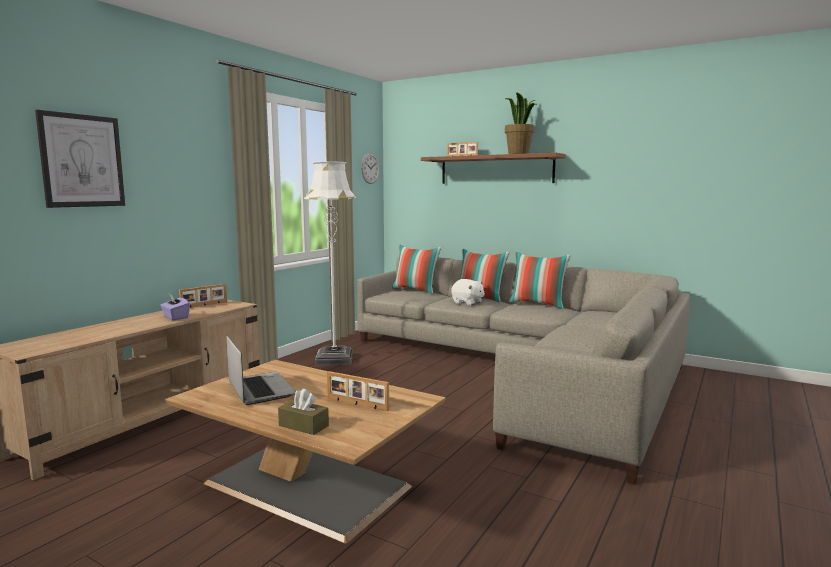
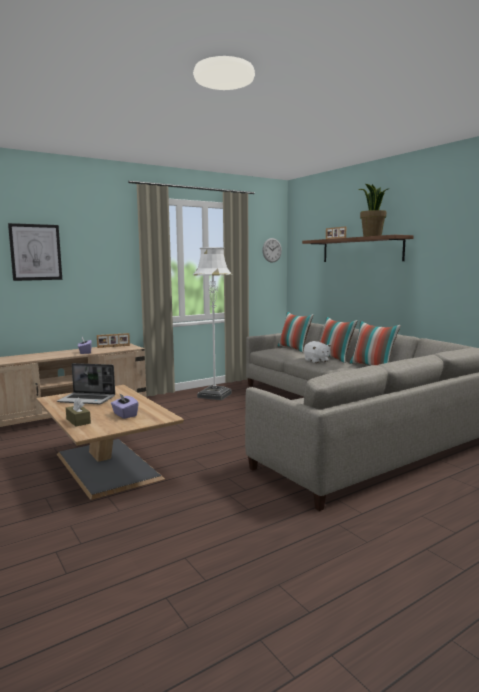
camera: 25 degrees right, 0 degrees up
(259, 389) = (87, 399): laptop -> laptop turned 105 degrees clockwise
(357, 404) = (124, 415): picture frame -> purple tissue box

